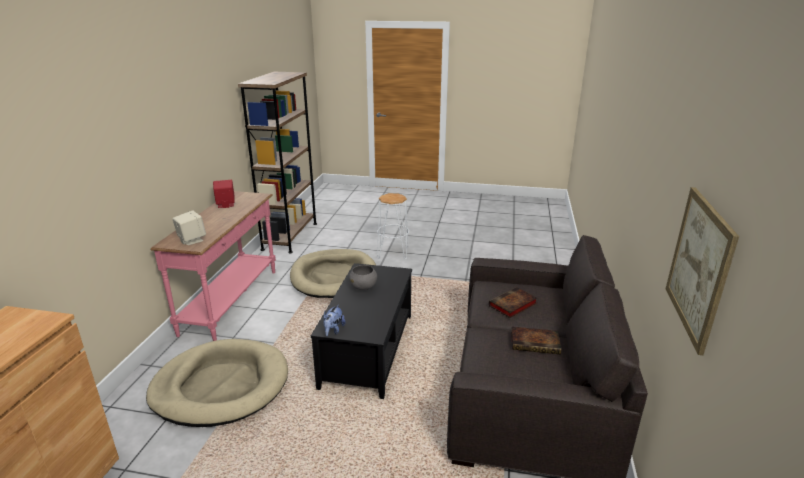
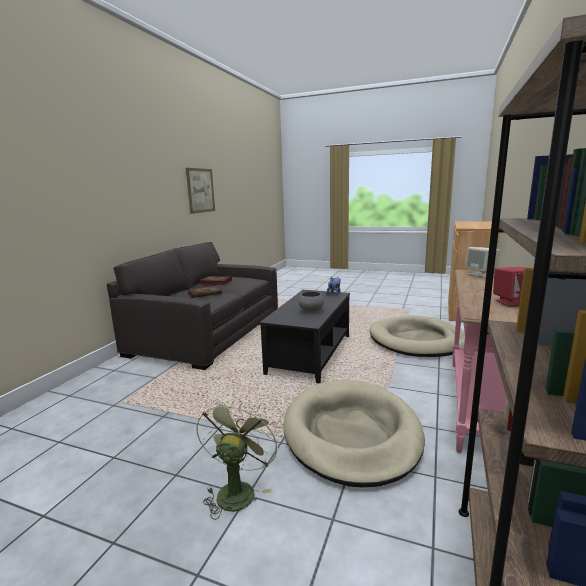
camera: 170 degrees left, 10 degrees down
(393, 252) = (237, 490): white stool -> green fan

